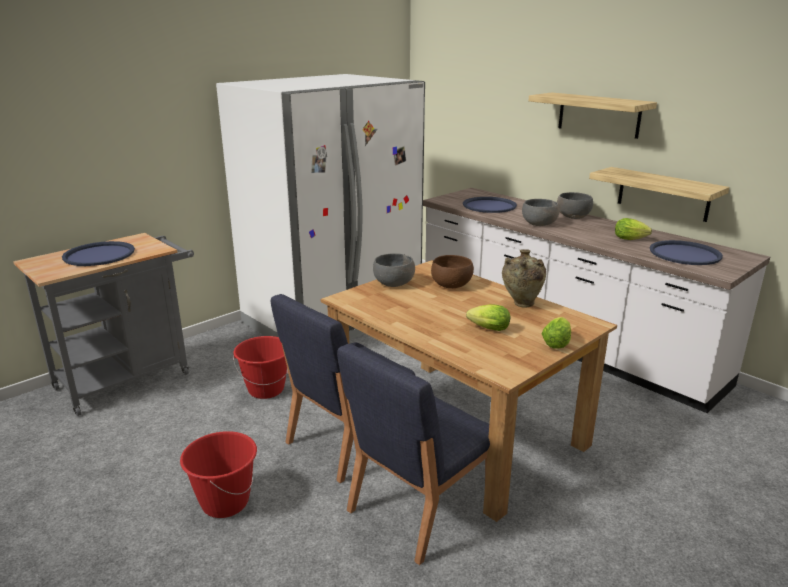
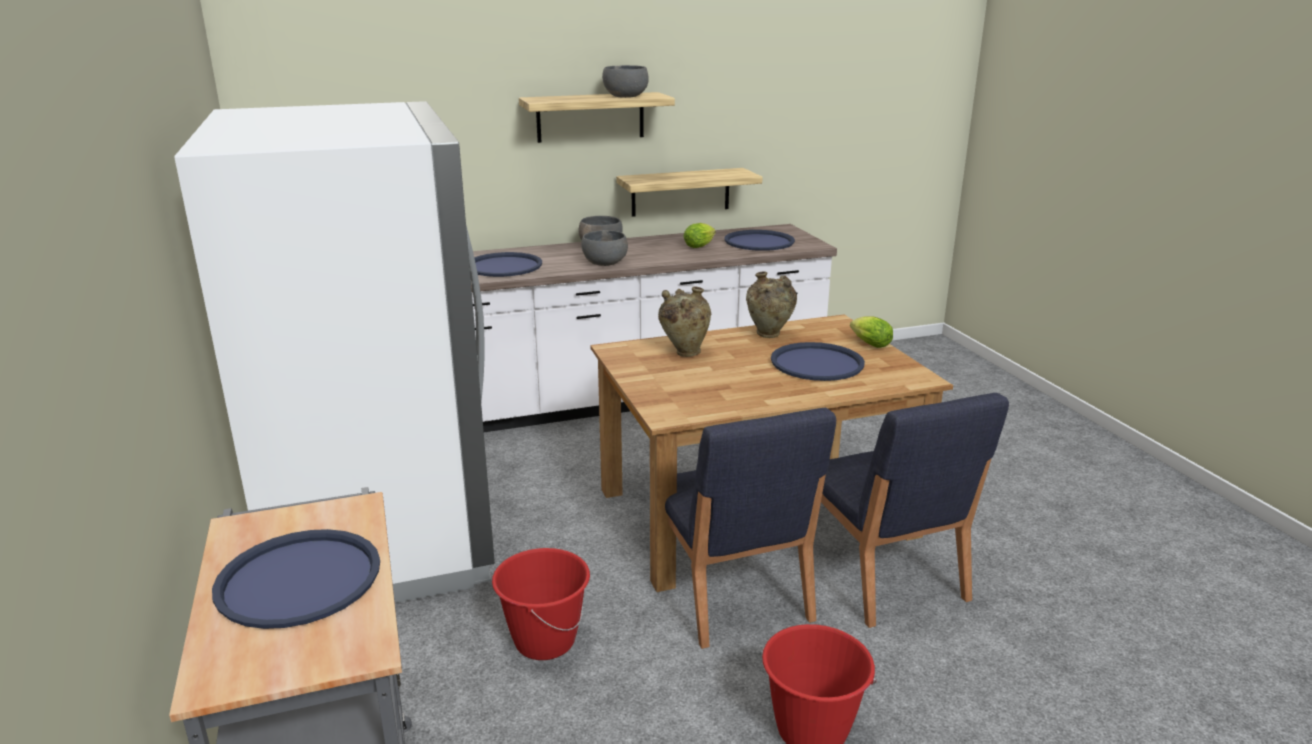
camera: 65 degrees left, 0 degrees up
(394, 283) = (646, 379): grey bowl -> grey bowl (626, 96)
(451, 285) = (684, 352): brown bowl -> beige vase
(487, 329) = (817, 363): lettuce -> blue tray

